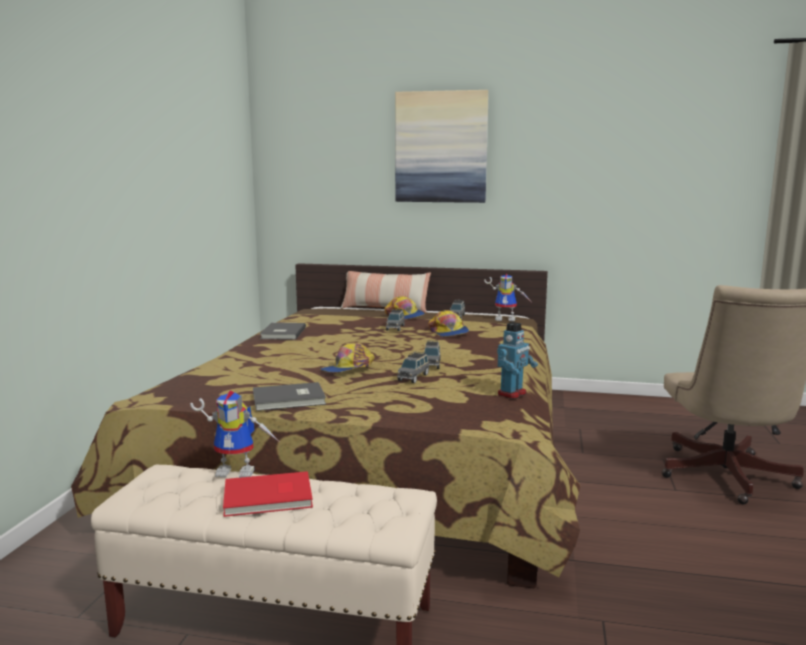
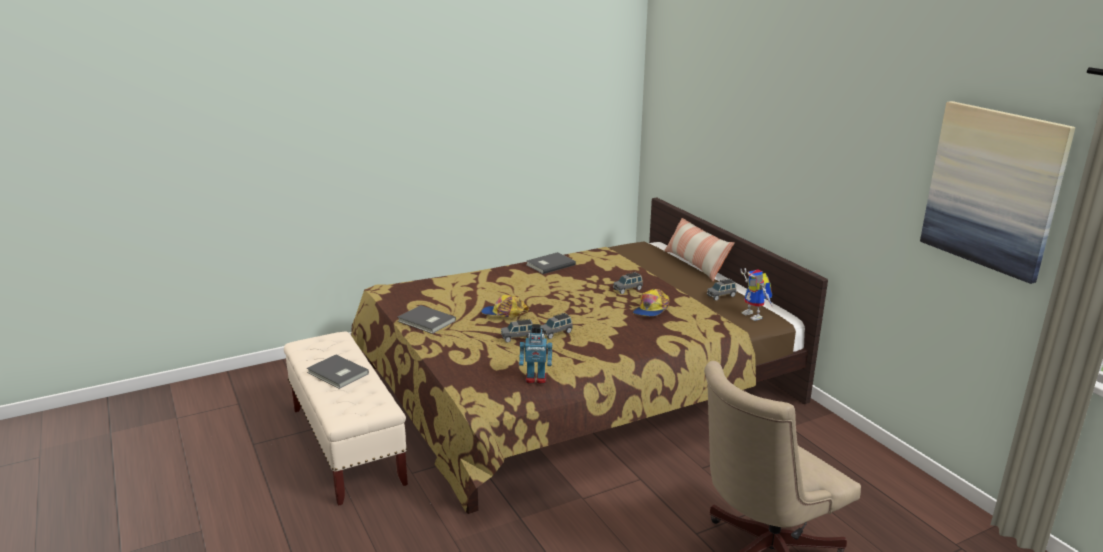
camera: 50 degrees right, 10 degrees up
(239, 471) = (357, 353): toy robot -> none
(269, 497) = (337, 374): red book -> grey book
(404, 315) = (671, 279): cap -> none
(441, 147) = (764, 117): picture -> picture (993, 189)

